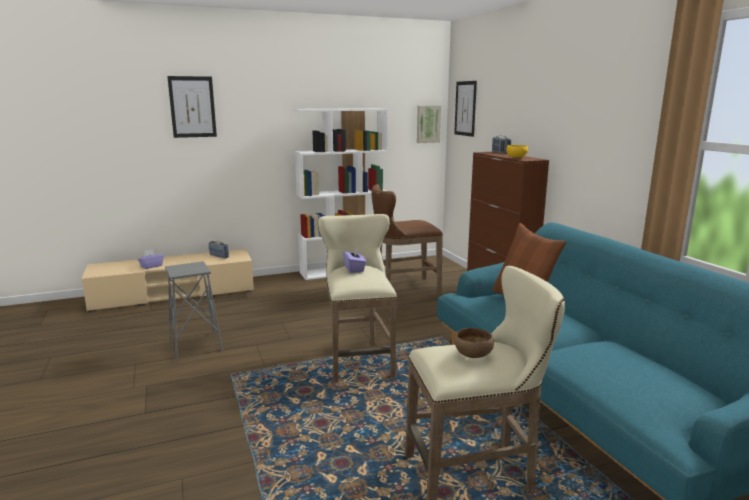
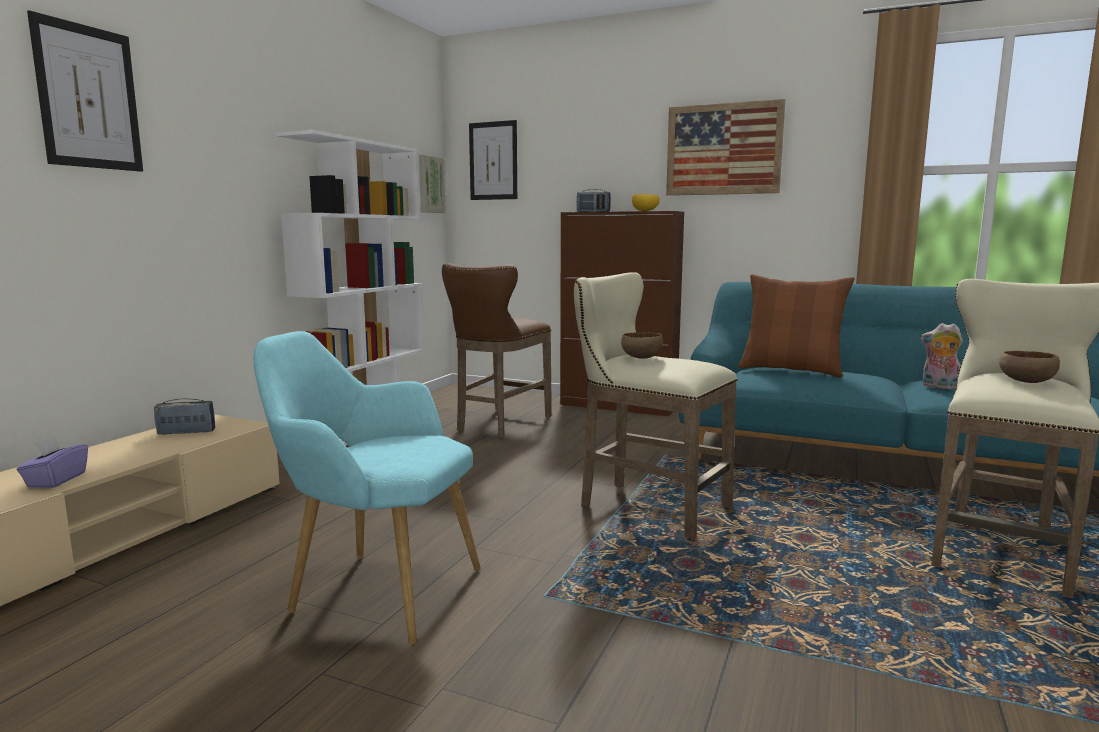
camera: 45 degrees left, 5 degrees down
(196, 345) = (375, 591): grey stool -> turquoise armchair
(354, 269) = (640, 357): purple tissue box -> brown bowl
(578, 112) = (723, 149): none -> picture
(580, 349) = (939, 387): none -> plush toy

